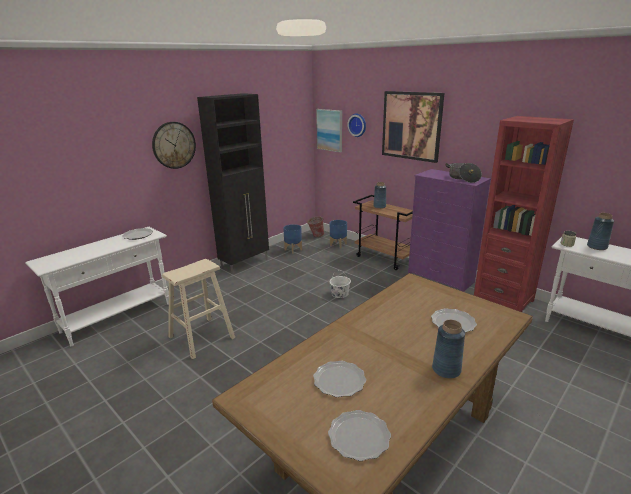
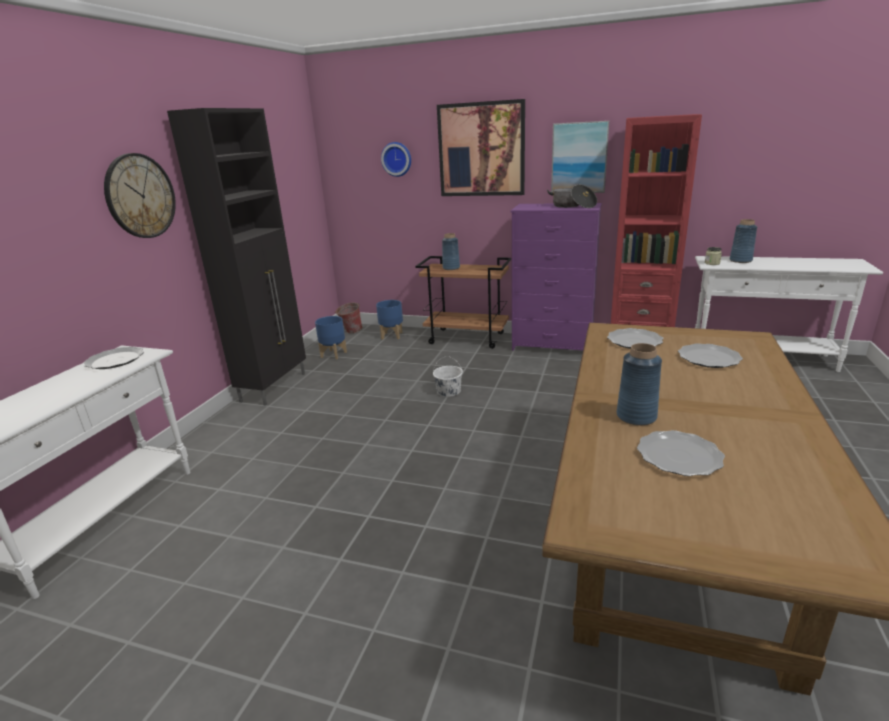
camera: 25 degrees left, 0 degrees up
(202, 337) = (292, 503): beige stool -> none
(329, 130) = (350, 173): picture -> picture (579, 158)
(358, 436) = (794, 510): plate -> plate (634, 341)
(446, 369) = (772, 405): blue vase -> blue vase (636, 416)

